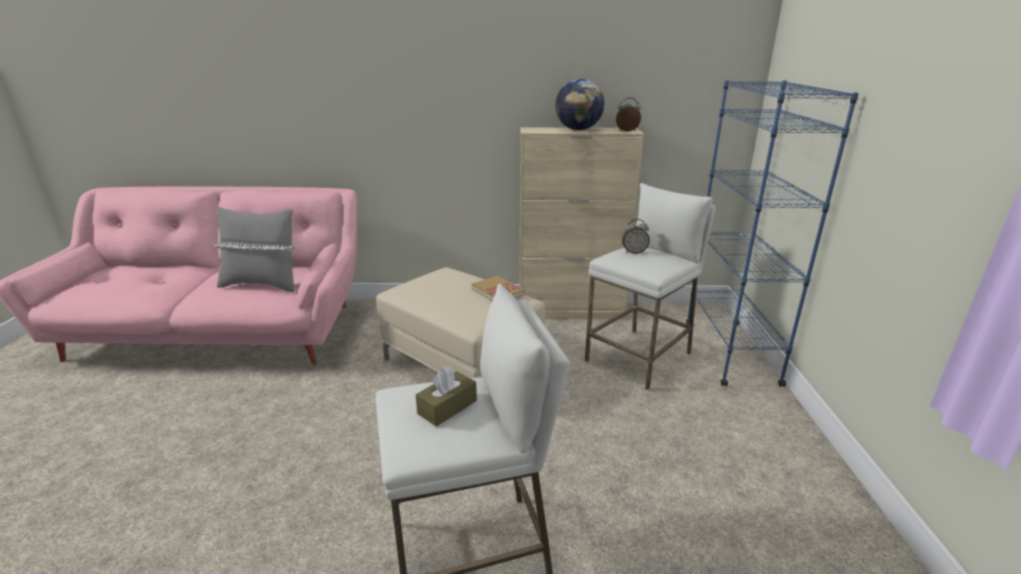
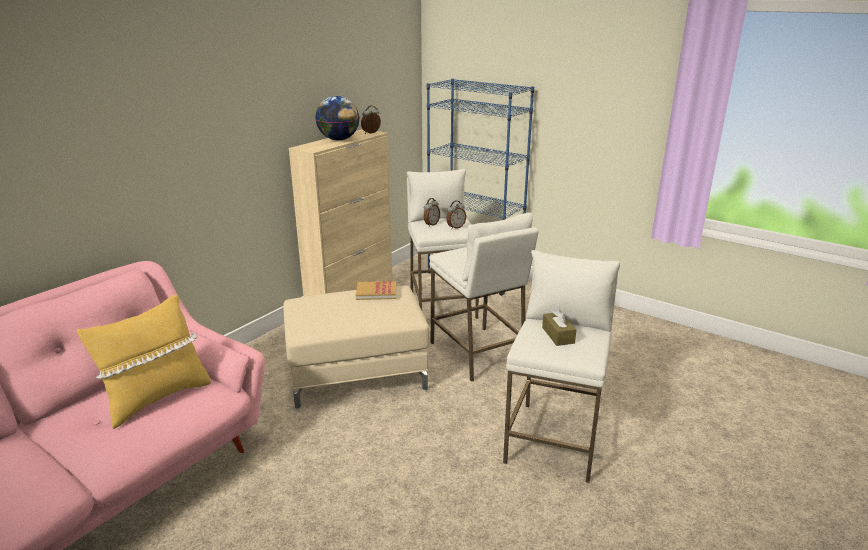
camera: 55 degrees left, 0 degrees up
(262, 284) = (157, 398): grey pillow -> yellow pillow
(579, 419) = (477, 353): none -> white stool
(650, 264) = (455, 227): none -> alarm clock

